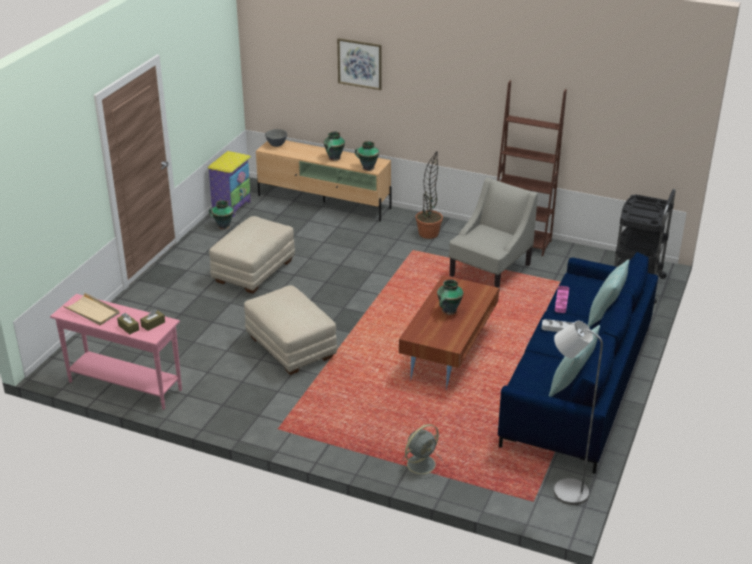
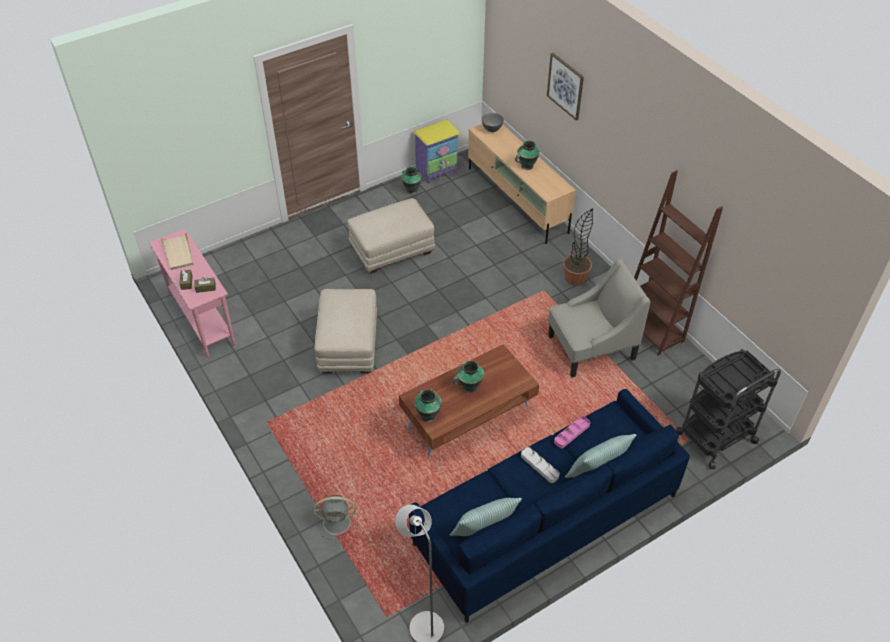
camera: 35 degrees right, 15 degrees up
(367, 168) = (545, 190): vase -> vase (427, 415)

